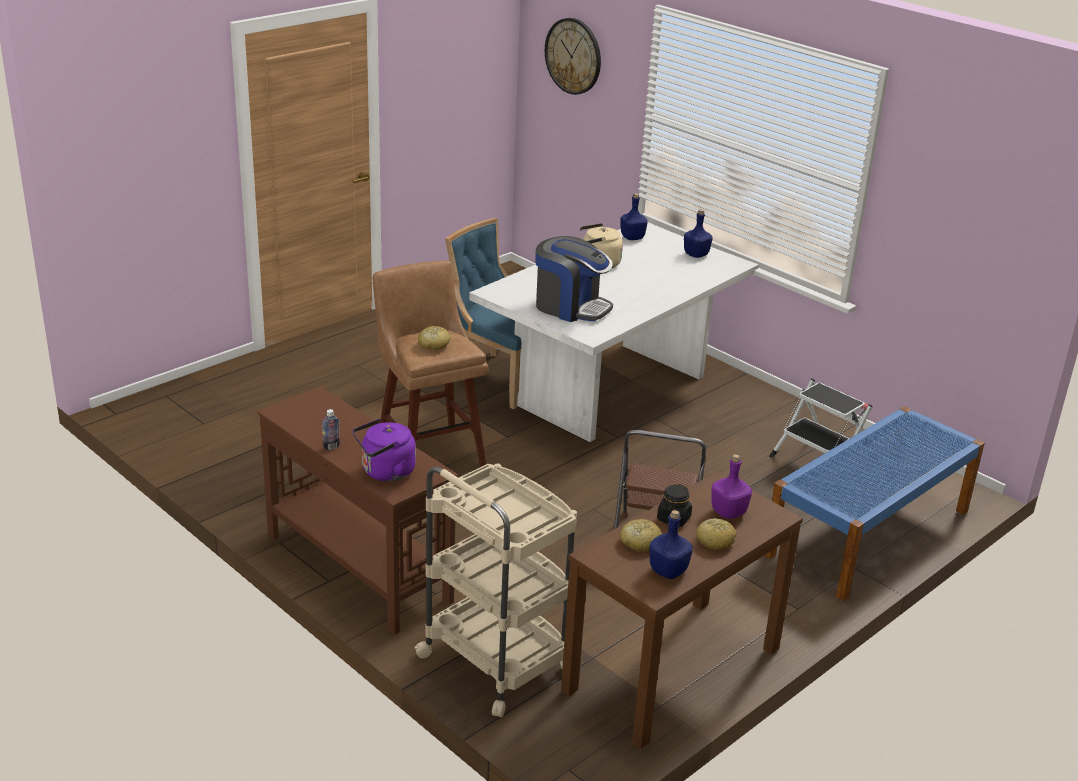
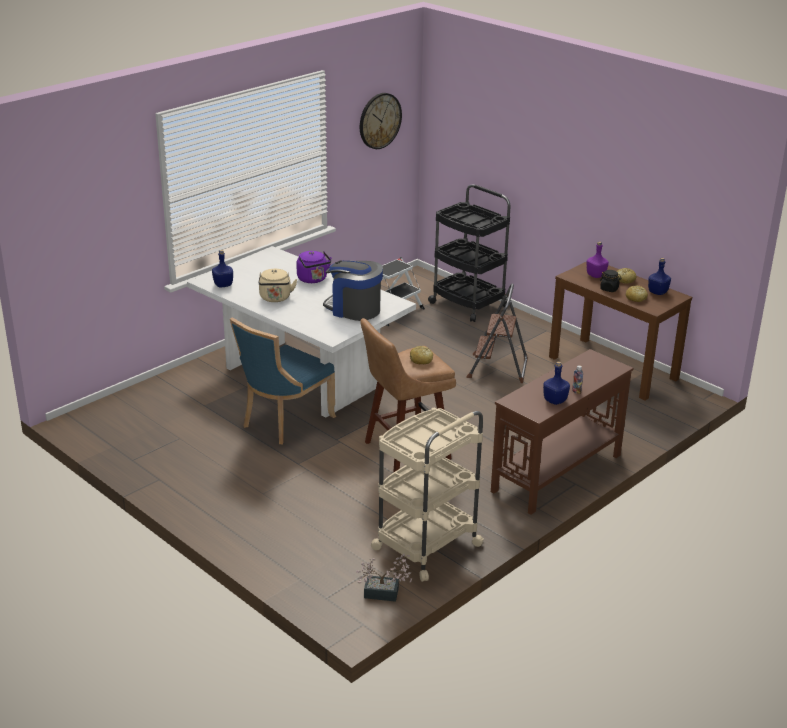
camera: 90 degrees left, 0 degrees up
(157, 428) = (385, 593): none -> potted plant
(385, 472) = (599, 371): purple kettle -> purple kettle (313, 279)
(496, 662) = (630, 420): beige cart -> beige cart (426, 546)
(571, 307) = (354, 309): coffee machine -> coffee machine turned 90 degrees counterclockwise
(573, 56) = (84, 197): wall clock -> wall clock (379, 120)
(696, 255) = (256, 264): blue bottle -> blue bottle (555, 400)
(869, 533) = (467, 304): blue bench -> black cart

